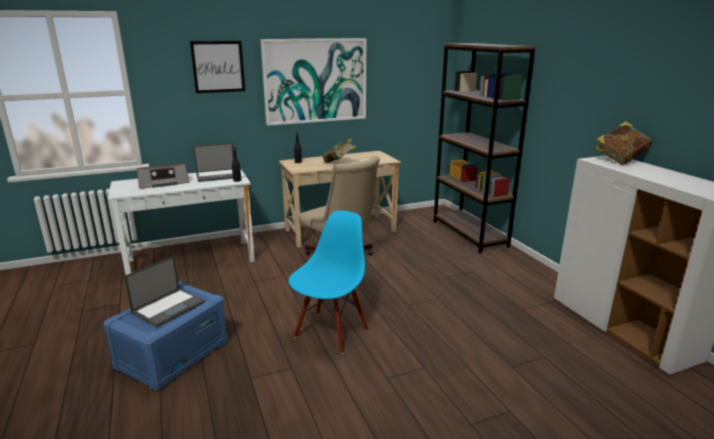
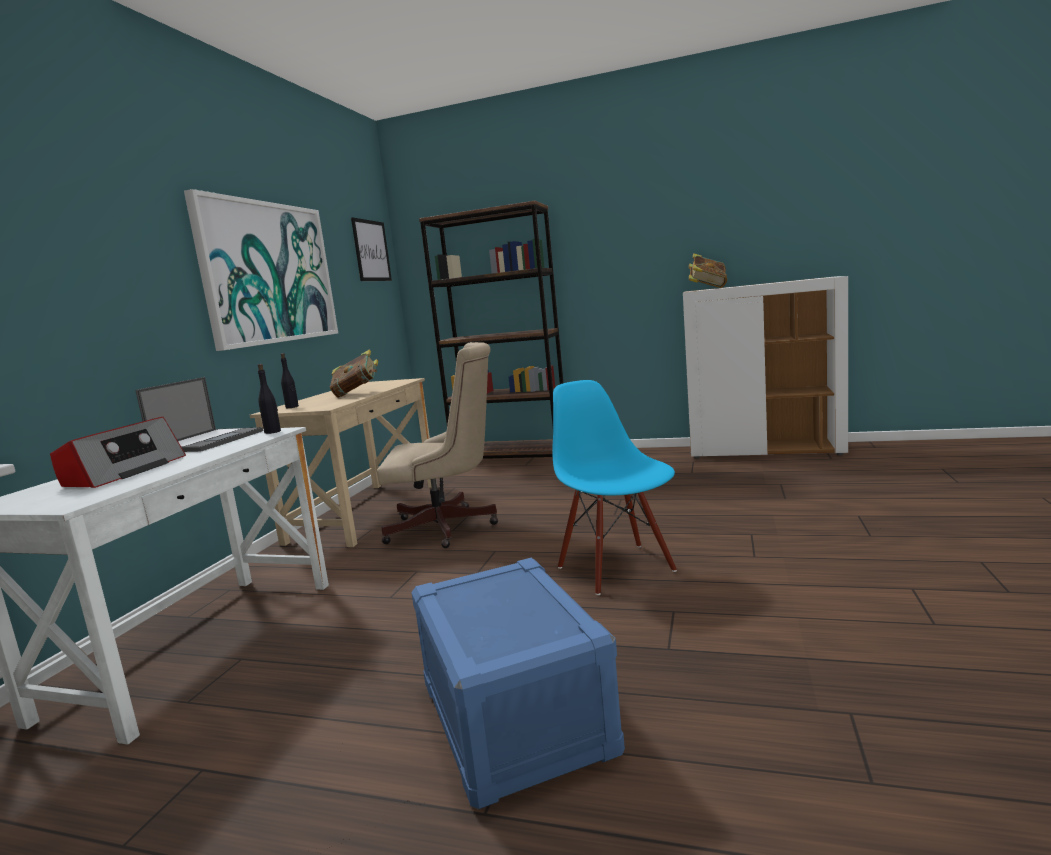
camera: 50 degrees left, 10 degrees down
(169, 307) = (502, 605): laptop -> none
(218, 67) = (122, 235): picture -> picture (371, 251)

